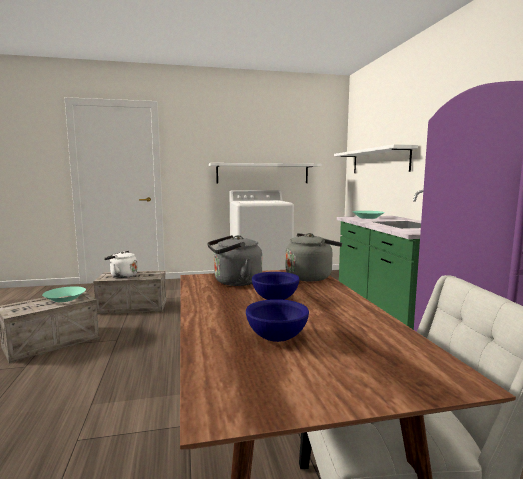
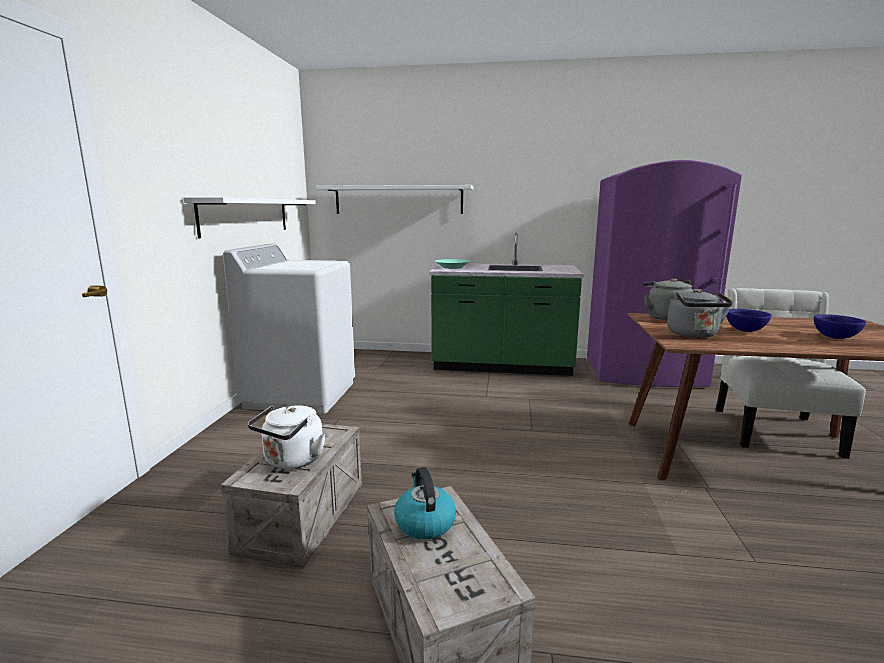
camera: 70 degrees left, 5 degrees up
(65, 298) = (424, 523): turquoise bowl -> kettle

